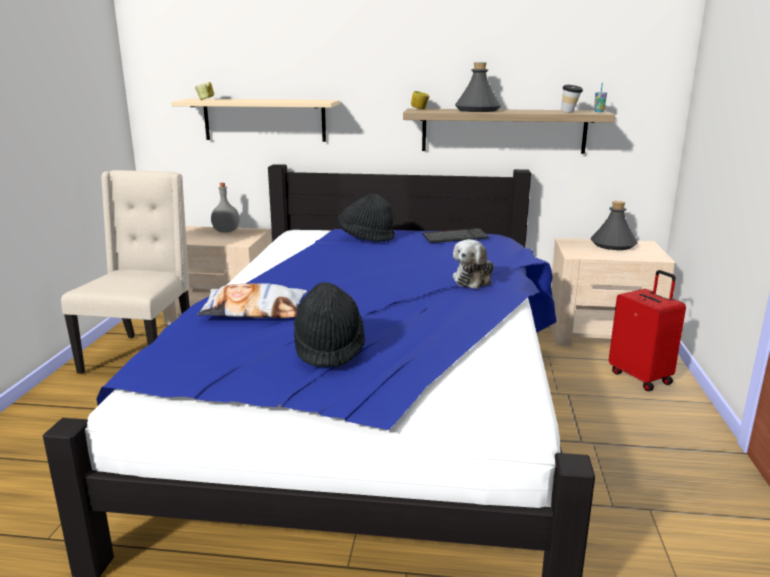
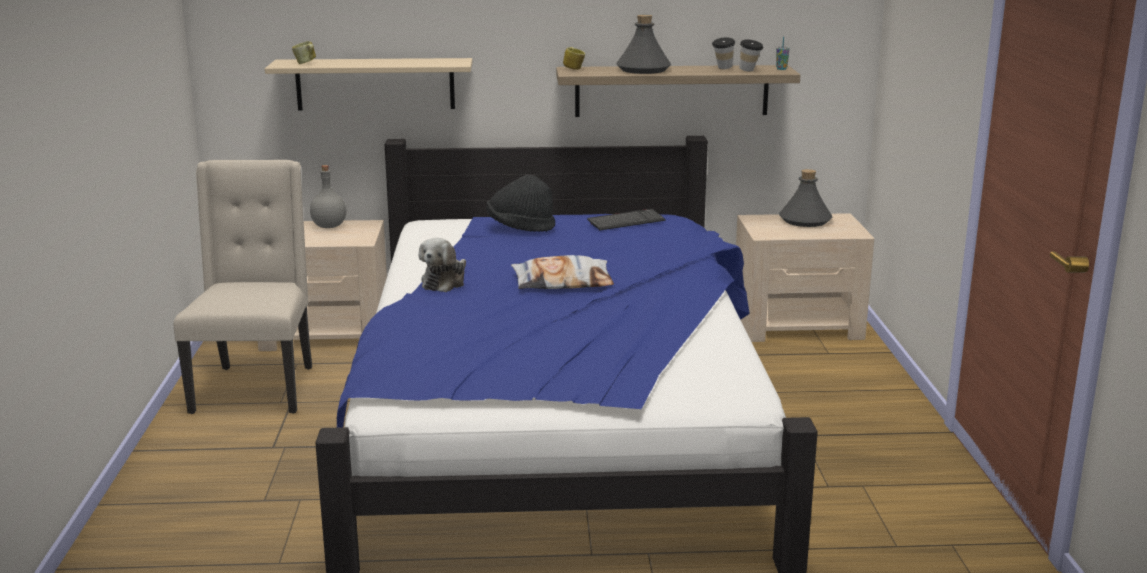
camera: 10 degrees left, 0 degrees up
(254, 310) = (448, 318): pillow -> pillow (562, 282)
(329, 348) = (552, 348): black hat -> none
(473, 280) = (666, 271): plush toy -> plush toy (445, 282)
(546, 111) = (722, 68): none -> cup
(641, 377) = (845, 369): red suitcase -> none

